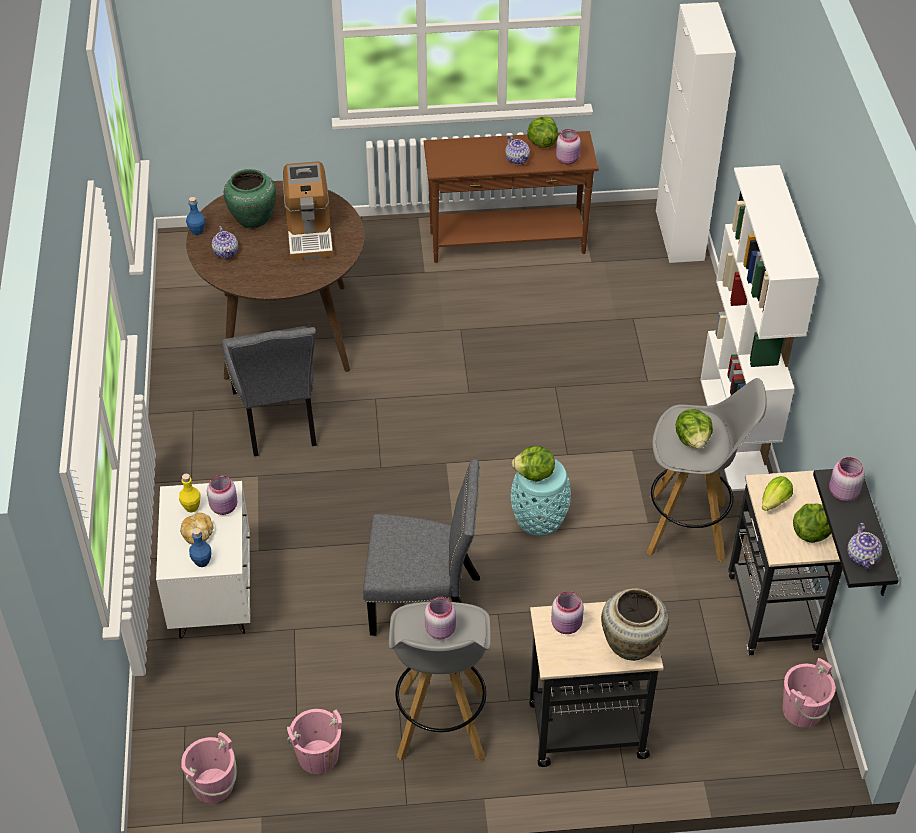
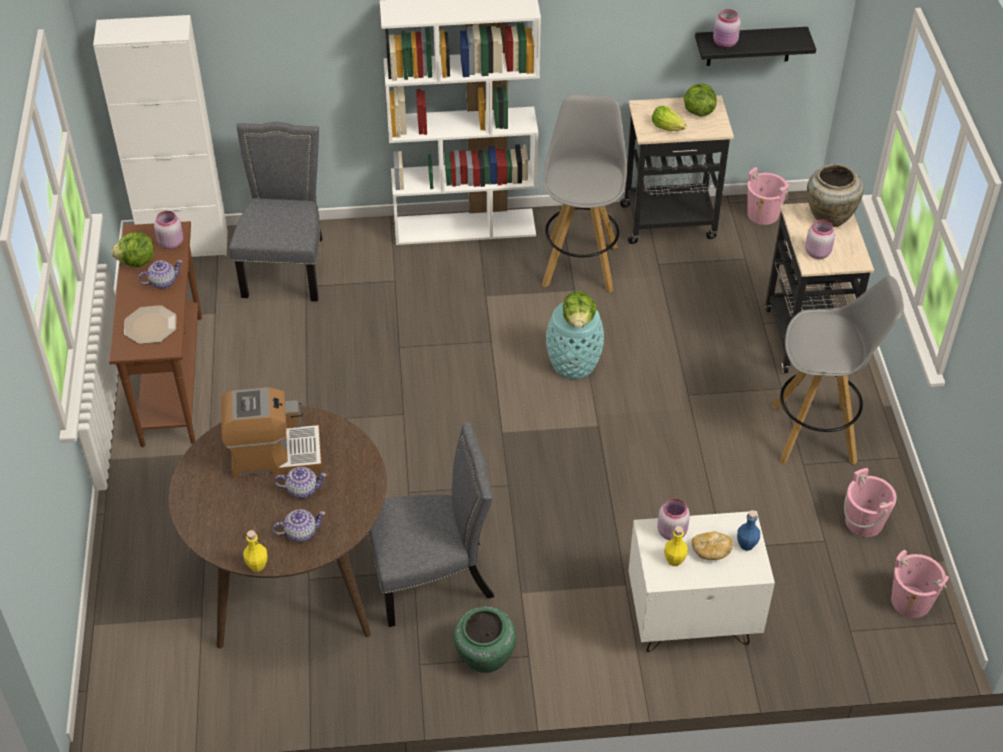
camera: 90 degrees left, 0 degrees up
(197, 231) = (257, 565): blue bottle -> yellow bottle
(252, 218) = (239, 511): green vase -> green vase (484, 658)
(423, 602) = (680, 448): grey chair -> grey chair (286, 269)
(441, 629) = (824, 341): pink jar -> none
(464, 157) = (150, 325): none -> plate
(693, 439) = (586, 177): lettuce -> none
(862, 556) = (788, 40): teapot -> teapot (302, 489)

